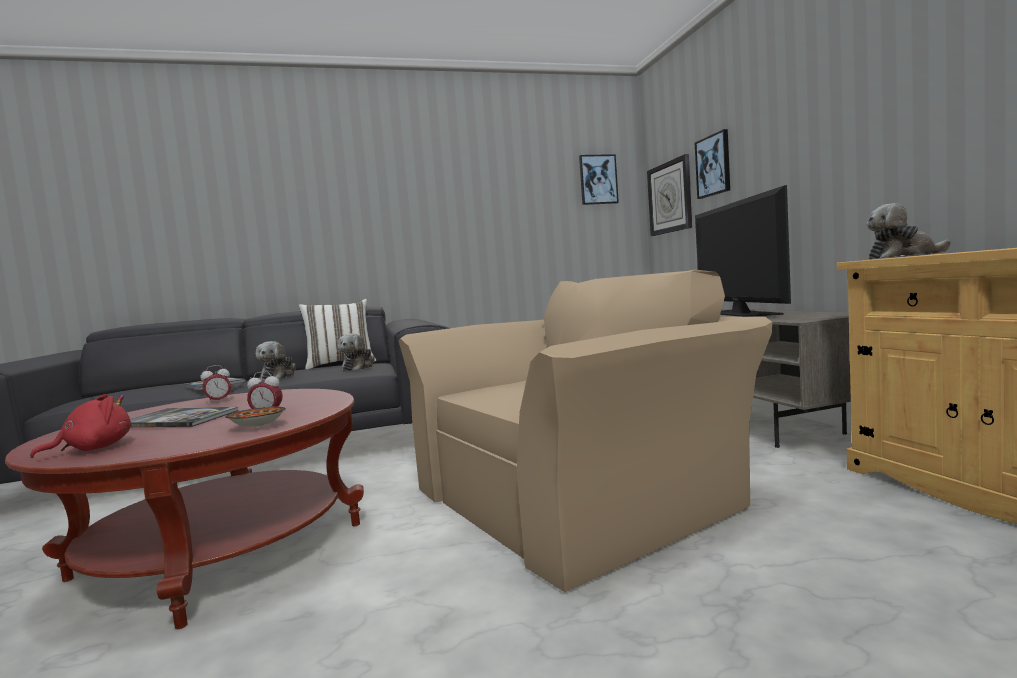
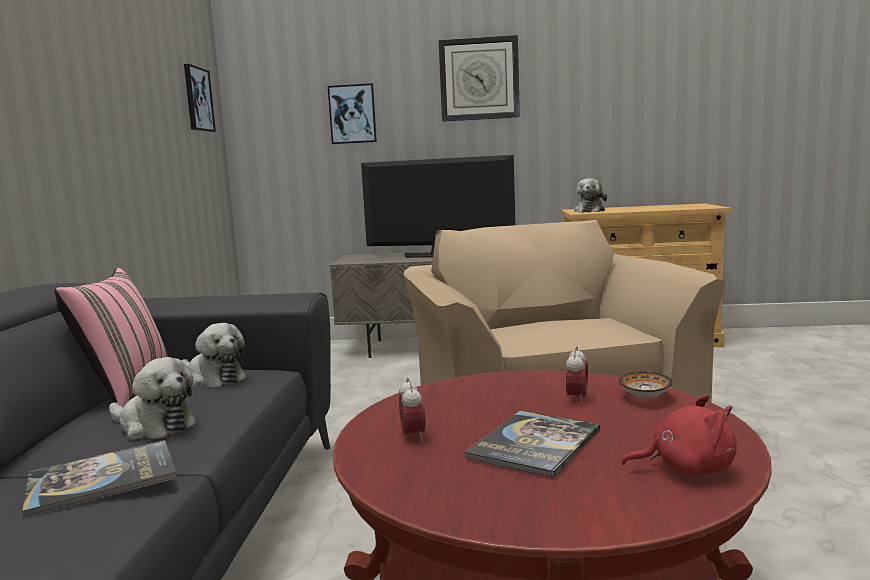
camera: 70 degrees left, 5 degrees up
(93, 449) = (686, 468): red plush toy -> red plush toy turned 120 degrees clockwise
(340, 364) = (125, 390): white pillow -> pink pillow
(670, 197) = (278, 135): wall clock -> wall clock (479, 79)

